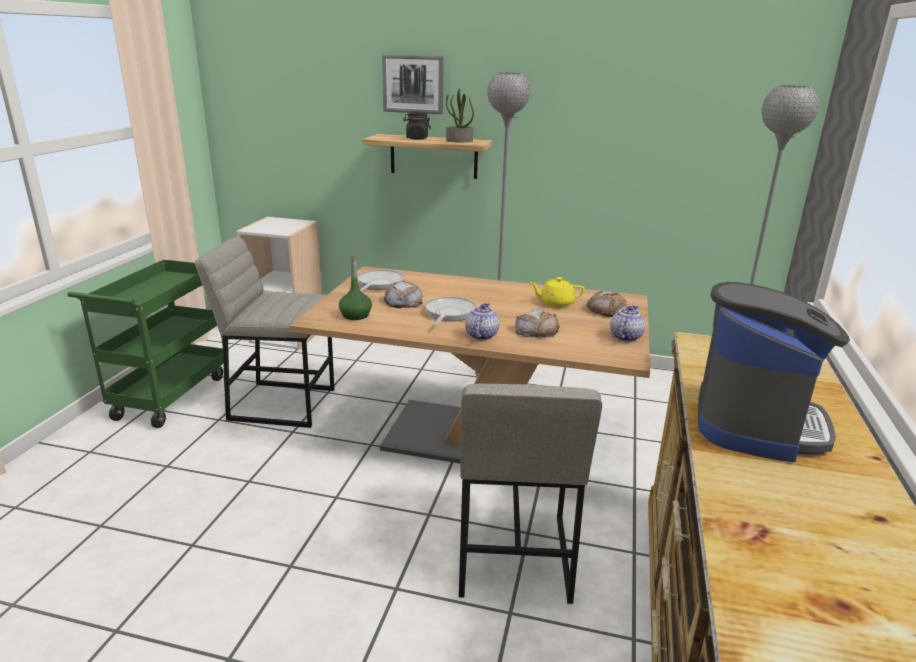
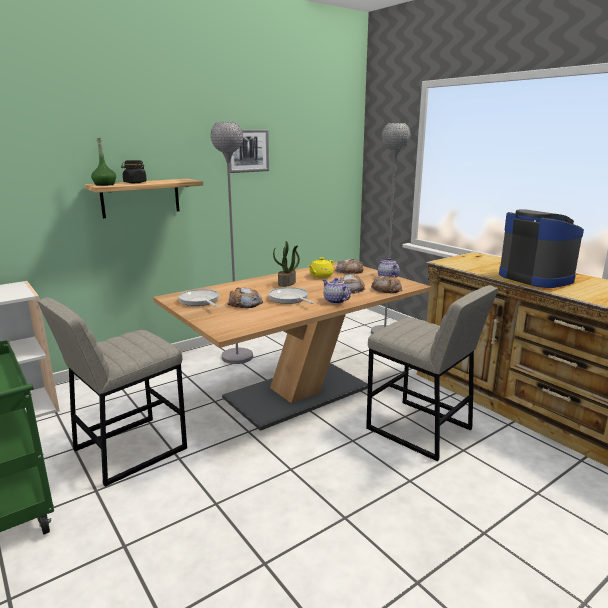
camera: 50 degrees left, 5 degrees down
(355, 315) = (242, 320): green bottle -> green bottle (104, 185)
(413, 84) = (115, 136): picture -> picture (247, 150)
(459, 141) = (172, 180): potted plant -> potted plant (287, 283)
(579, 348) = (386, 289): none -> bread

